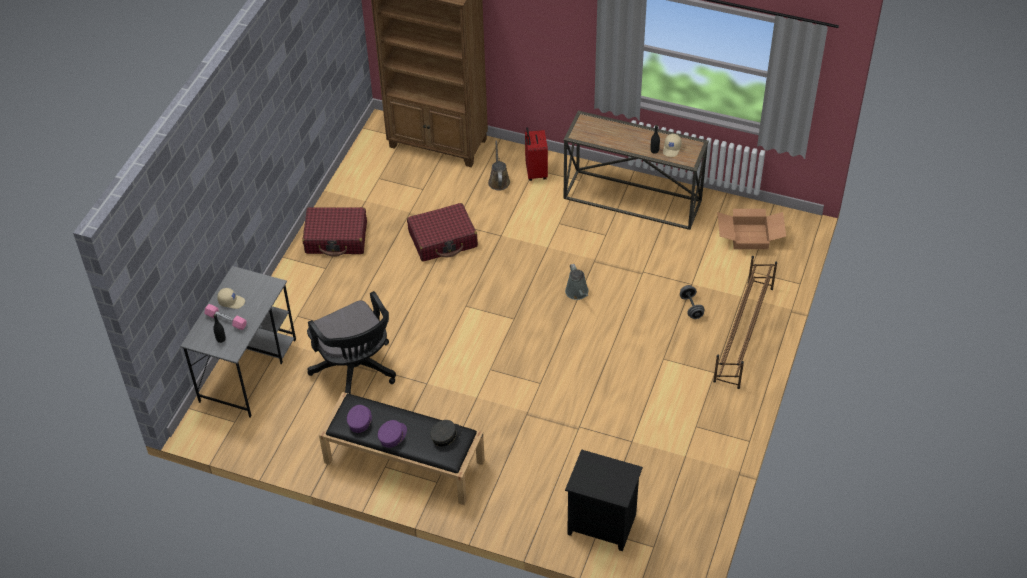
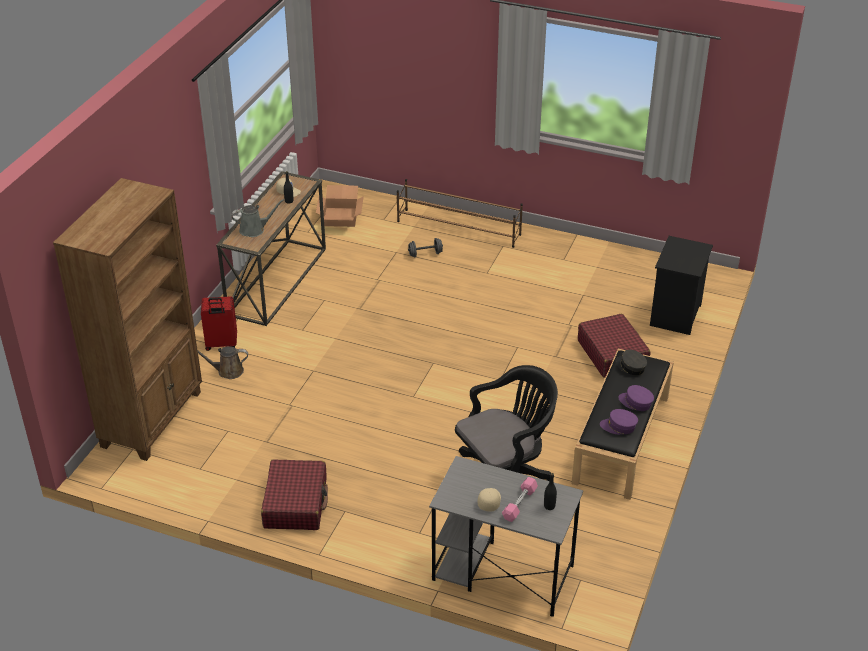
camera: 90 degrees left, 10 degrees down
(443, 239) = (312, 414): red suitcase -> red suitcase (612, 354)
(577, 293) = (401, 320): grey watering can -> grey watering can (254, 229)

